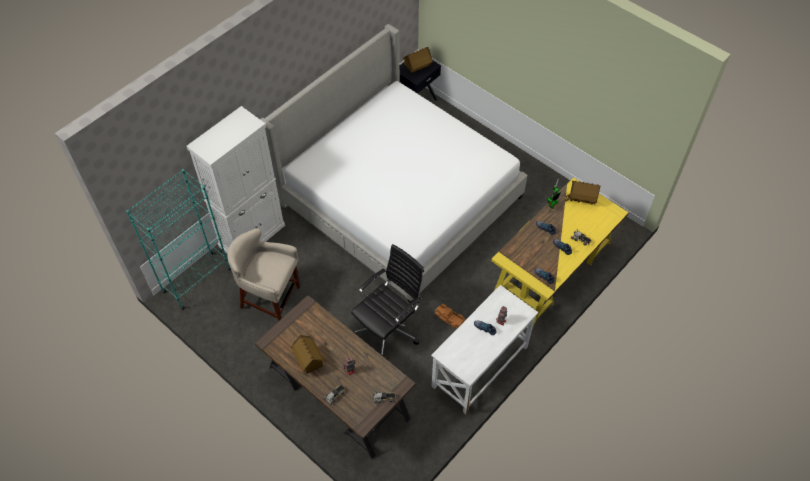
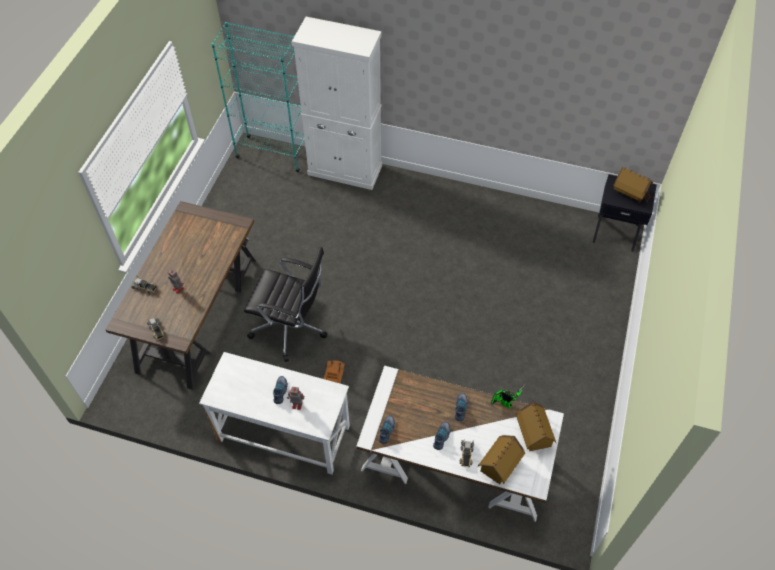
camera: 65 degrees right, 0 degrees up
(270, 299) = (279, 216): beige stool -> none
(308, 360) = (176, 250): toy house -> toy house (499, 465)
(399, 198) = (465, 271): bed -> none
(552, 270) = (454, 465): yellow desk -> white desk

